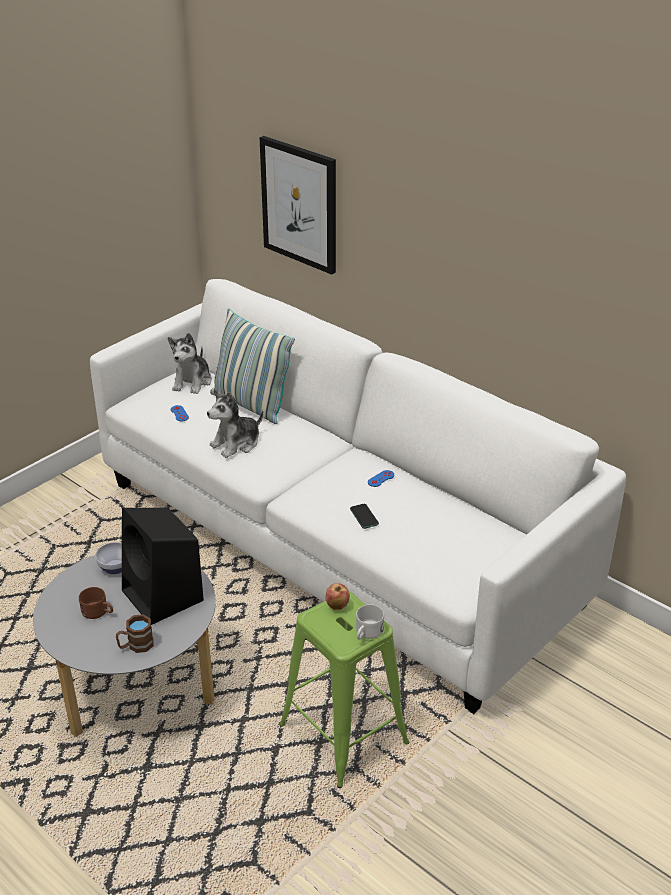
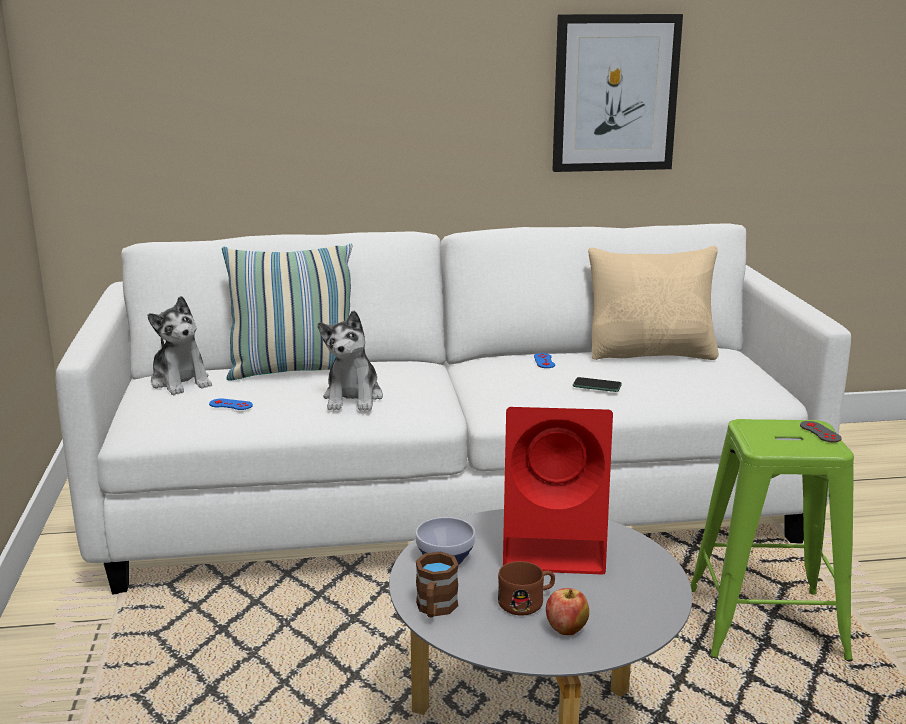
camera: 50 degrees left, 15 degrees down
(136, 646) = (635, 598): brown mug -> brown mug (435, 609)
(164, 596) = (556, 546): black speaker -> red speaker
(300, 204) = (242, 105): picture -> picture (615, 93)
(337, 606) = (755, 430): apple -> apple (566, 630)
(367, 633) = (820, 432): white mug -> grey game controller
(459, 514) = (651, 354): none -> beige pillow

